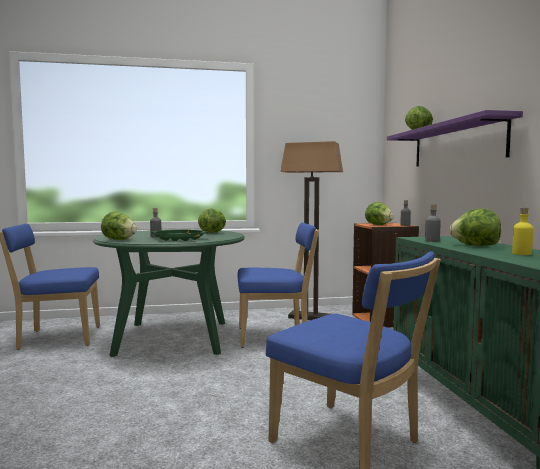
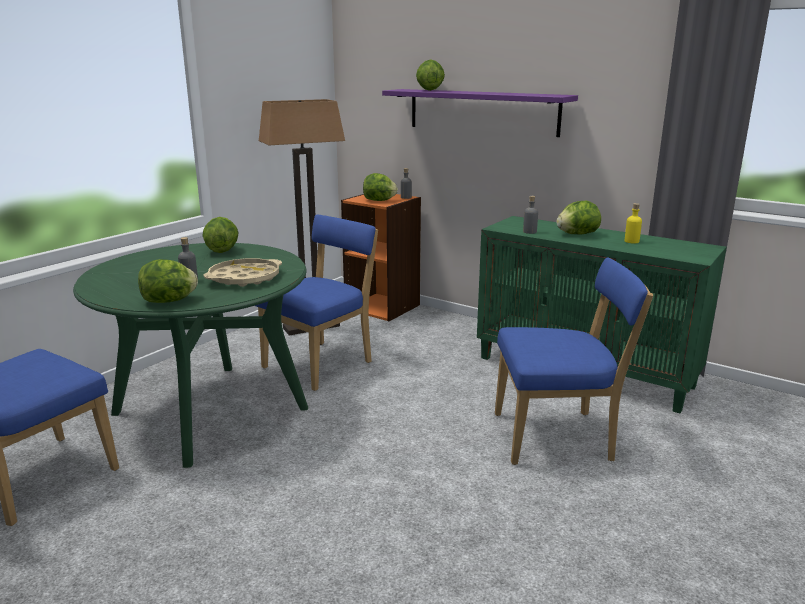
camera: 45 degrees left, 15 degrees up
(179, 239) = (244, 278): green tray -> beige tray

